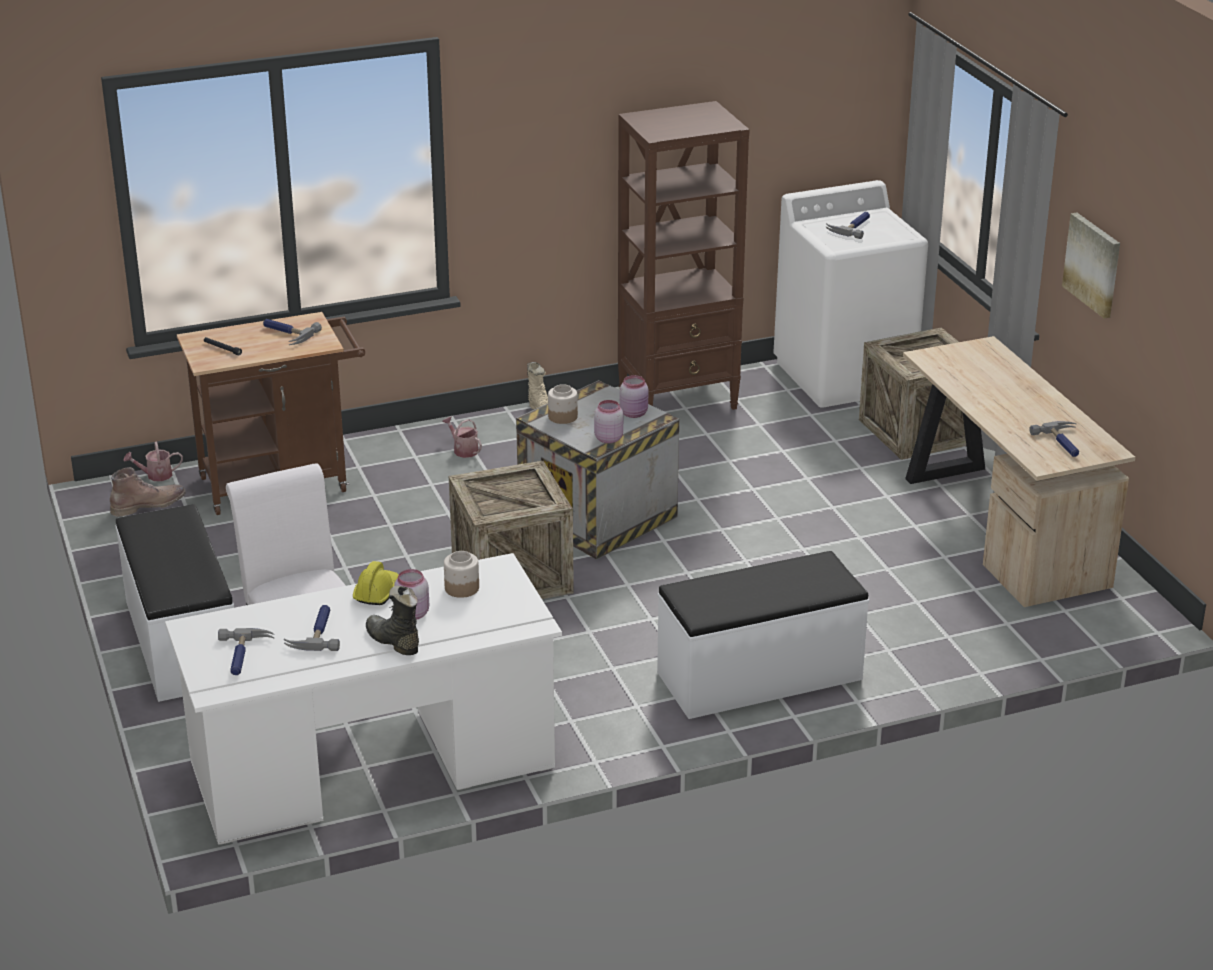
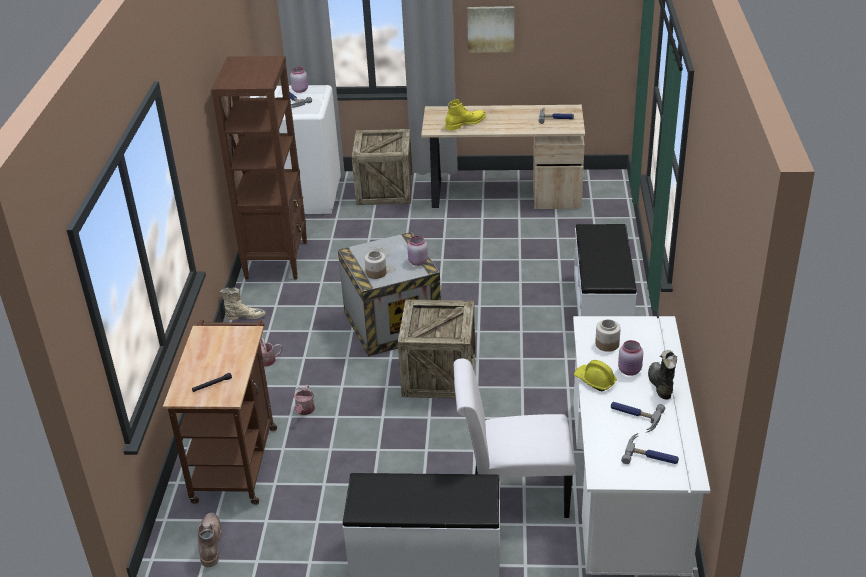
camera: 65 degrees left, 5 degrees up
(155, 475) = (166, 530): watering can -> watering can (304, 410)
(286, 334) = (215, 348): hammer -> none
(392, 641) = (660, 384): black boot -> black boot turned 105 degrees clockwise
(634, 413) = (393, 245): pink jar -> pink jar (300, 90)
(971, 376) = (465, 123): none -> yellow boot

